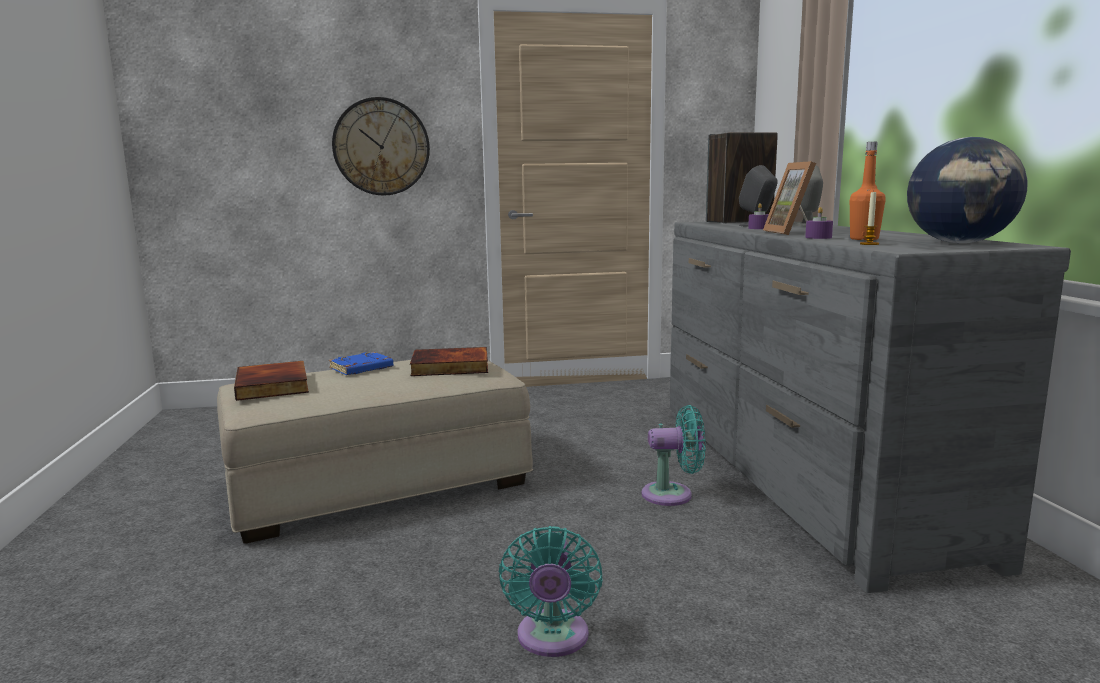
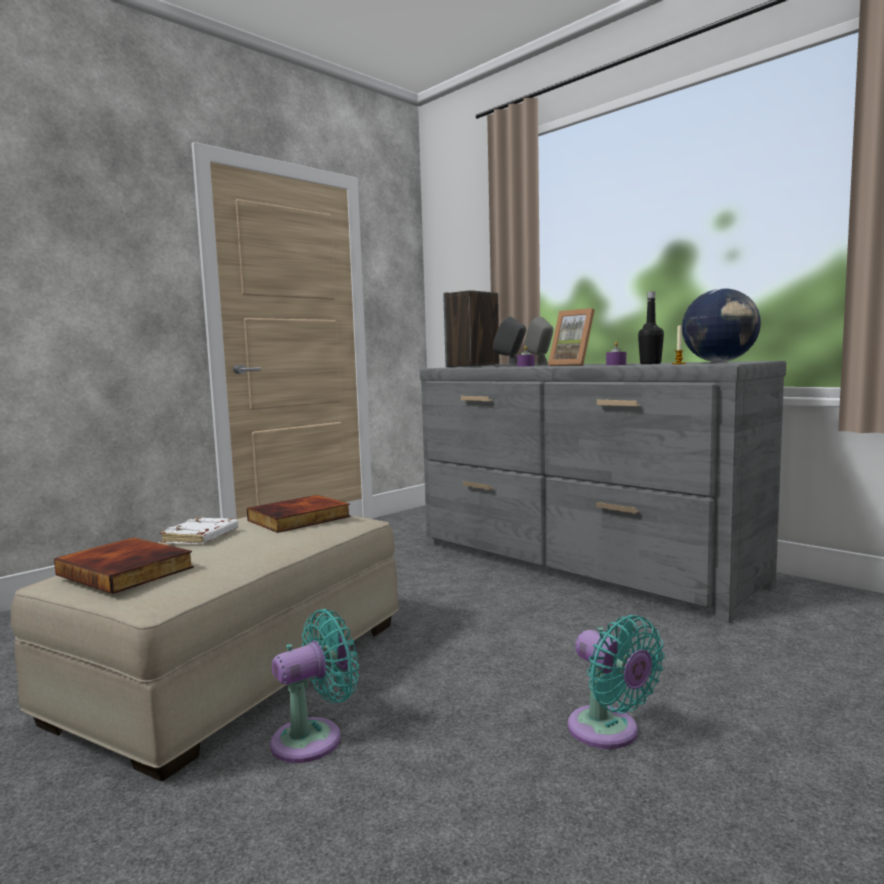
camera: 35 degrees left, 5 degrees down
(361, 369) = (201, 537): blue book -> white book
(381, 147) = (91, 293): wall clock -> none
(672, 494) = (520, 599): turquoise fan -> turquoise fan (314, 738)
(864, 239) = (650, 364): orange bottle -> black bottle

